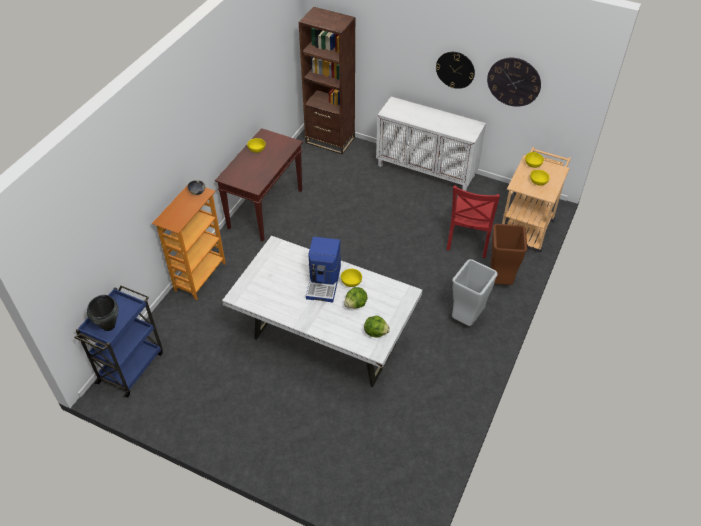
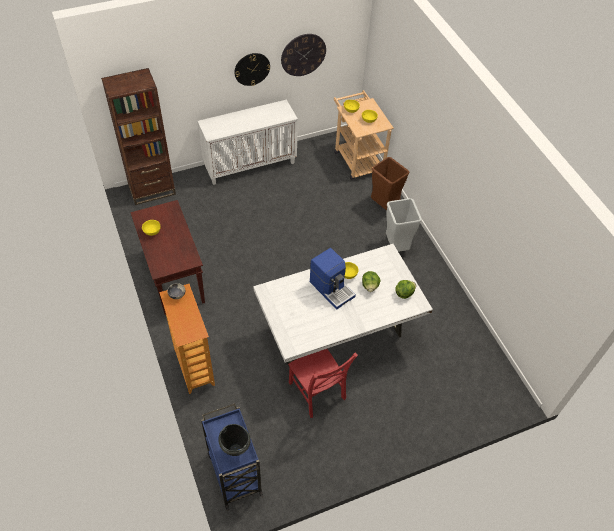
camera: 50 degrees left, 5 degrees up
(468, 241) = (336, 195): red chair -> red chair (318, 393)

